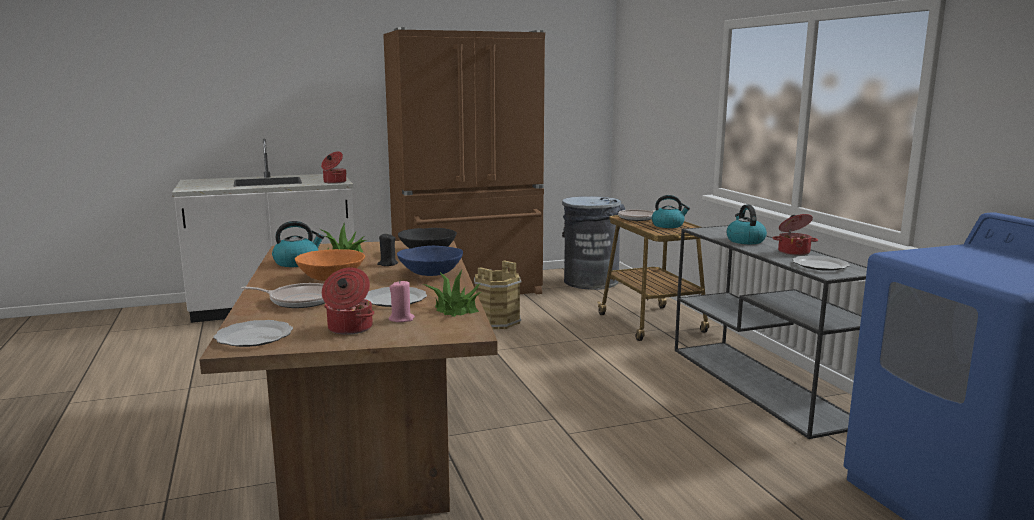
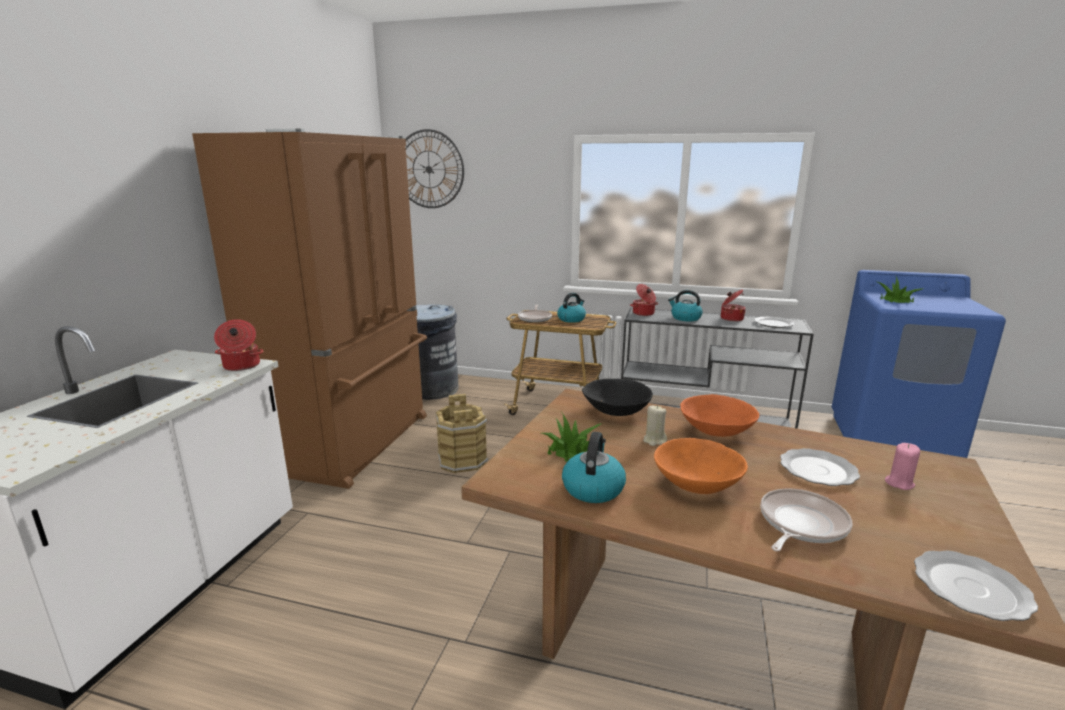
camera: 55 degrees left, 5 degrees up
(349, 328) = (934, 518): cooking pot -> cooking pot (643, 313)
(387, 264) = (654, 440): black candle -> beige candle
(430, 273) = (716, 430): blue bowl -> orange bowl
(456, 309) = (865, 451): potted plant -> potted plant (896, 300)
(636, 63) = (429, 169): none -> wall clock

